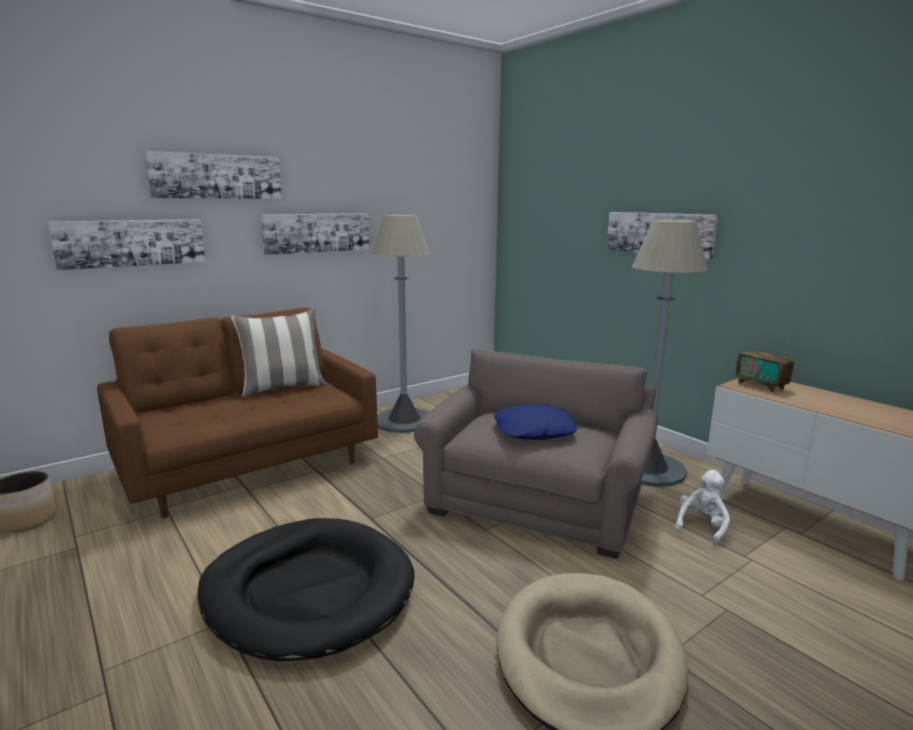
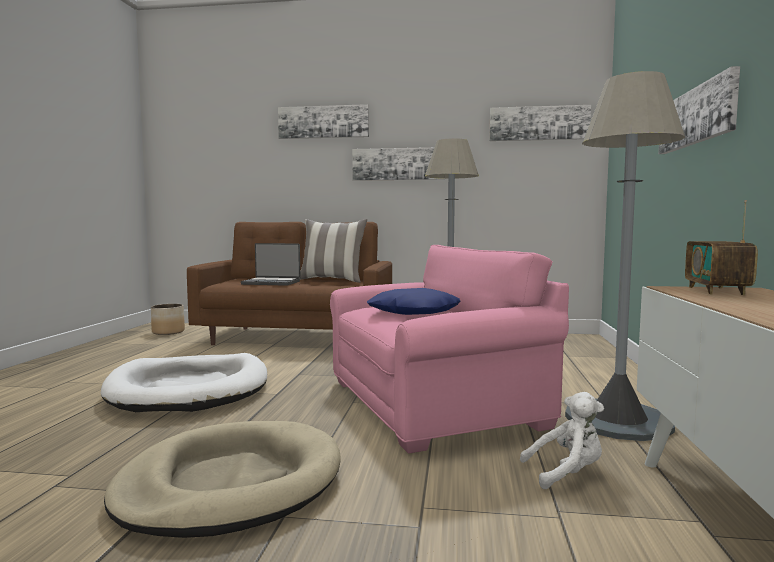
camera: 45 degrees right, 10 degrees down
(131, 243) = (265, 169): picture -> picture (538, 123)
(230, 412) = (271, 283): none -> laptop
(308, 591) = (189, 389): black dog bed -> white dog bed
(536, 503) = (431, 403): grey armchair -> pink armchair

